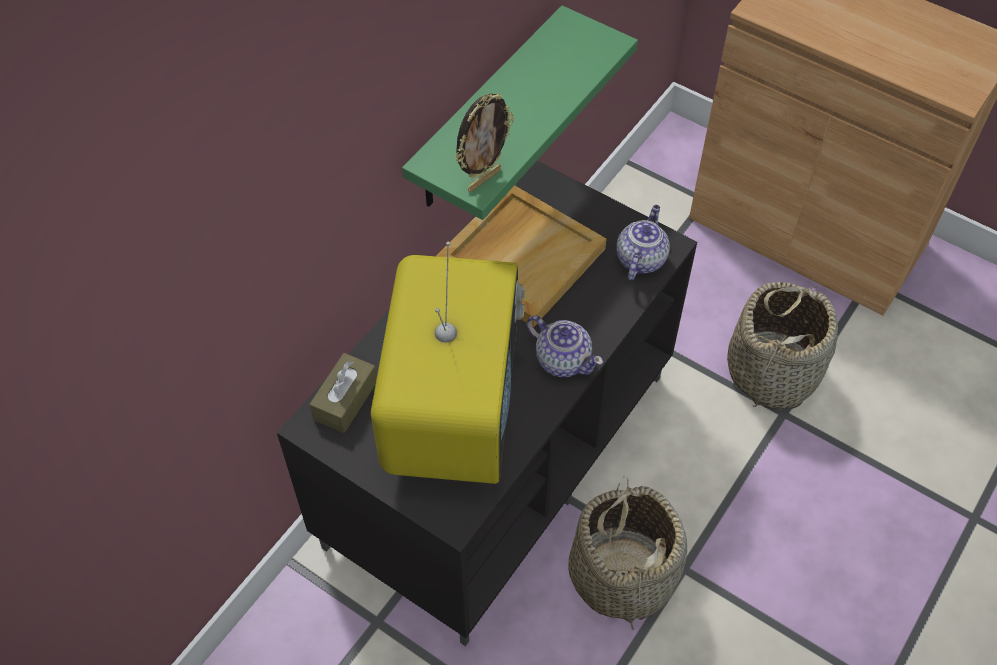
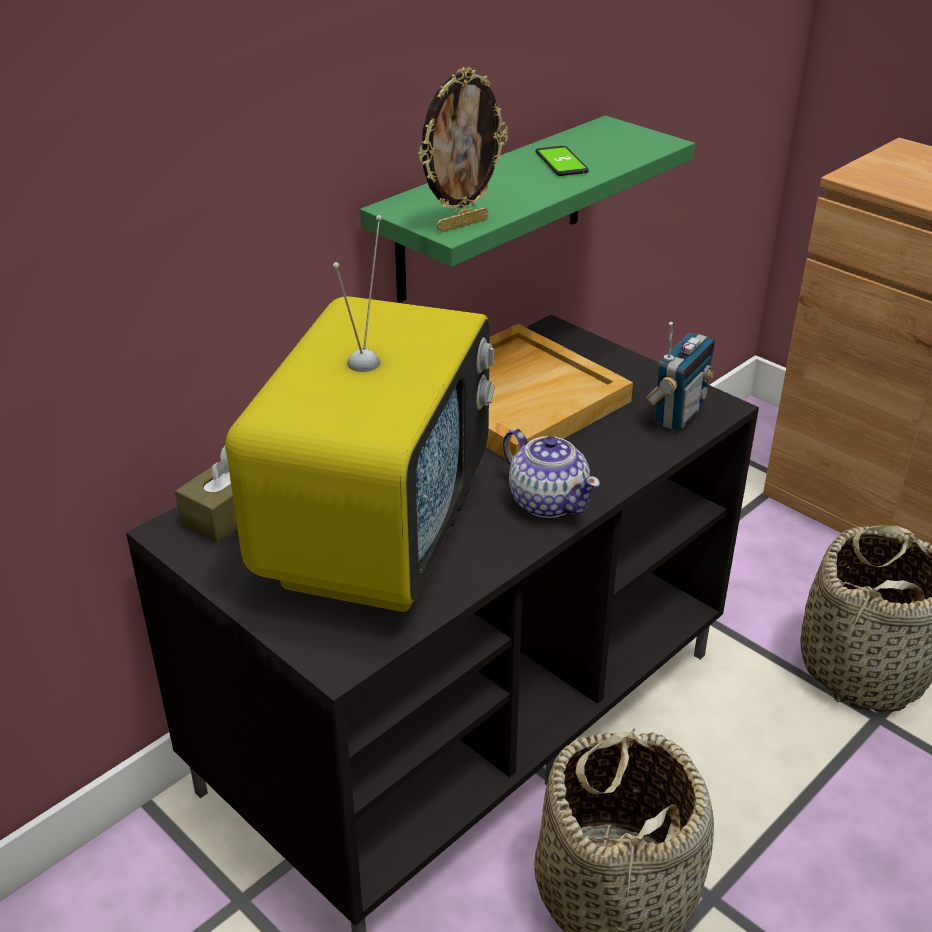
camera: 10 degrees right, 20 degrees down
(540, 83) = (561, 162): none -> phone
(640, 258) = (677, 415): teapot -> radio

